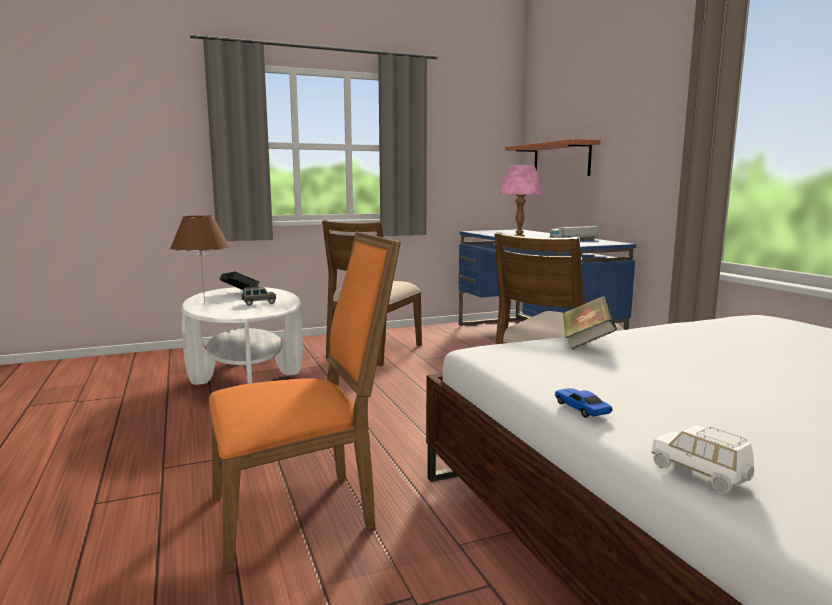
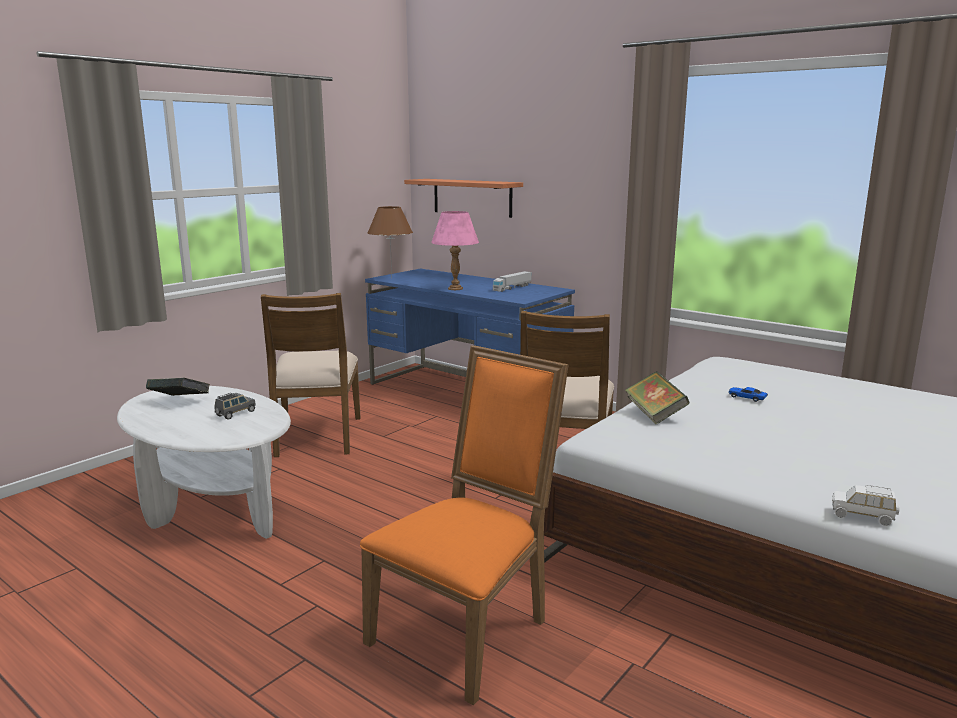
camera: 30 degrees left, 5 degrees up
(204, 304) = (167, 427): brown table lamp -> brown table lamp (391, 278)
(581, 409) = (741, 483): toy car -> toy car (746, 398)

